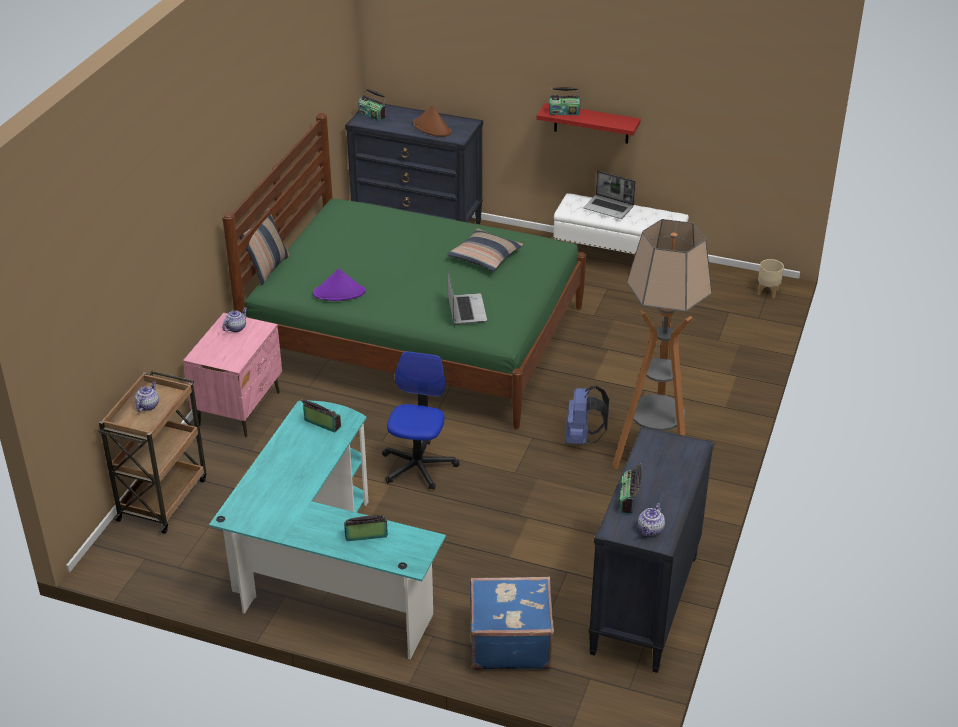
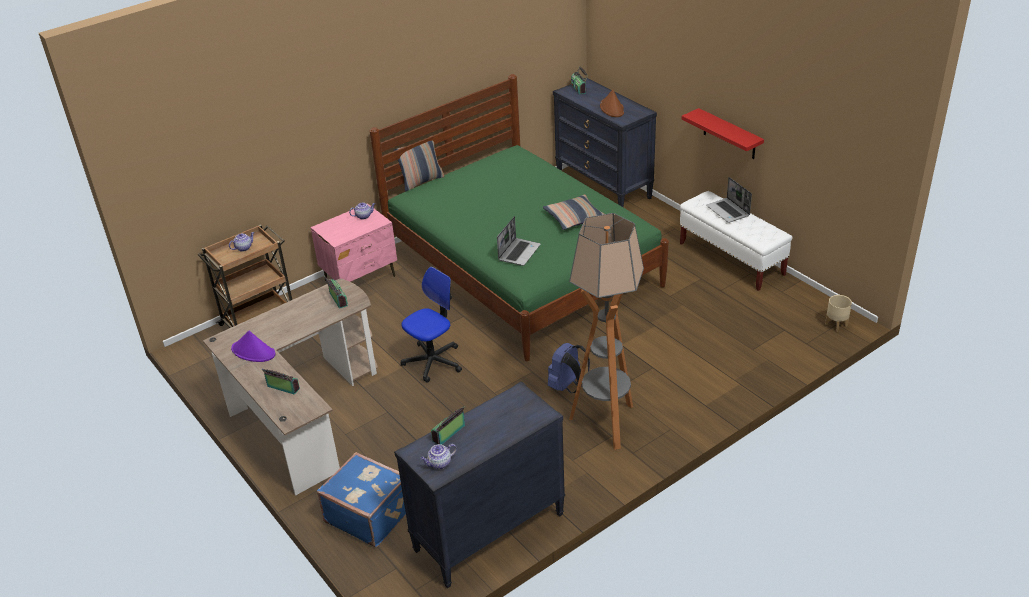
camera: 35 degrees right, 0 degrees up
(323, 573) = (301, 411): turquoise desk -> brown desk
(339, 293) = (446, 212): purple hat -> purple hat (253, 352)
(564, 112) = (705, 119): radio -> none

